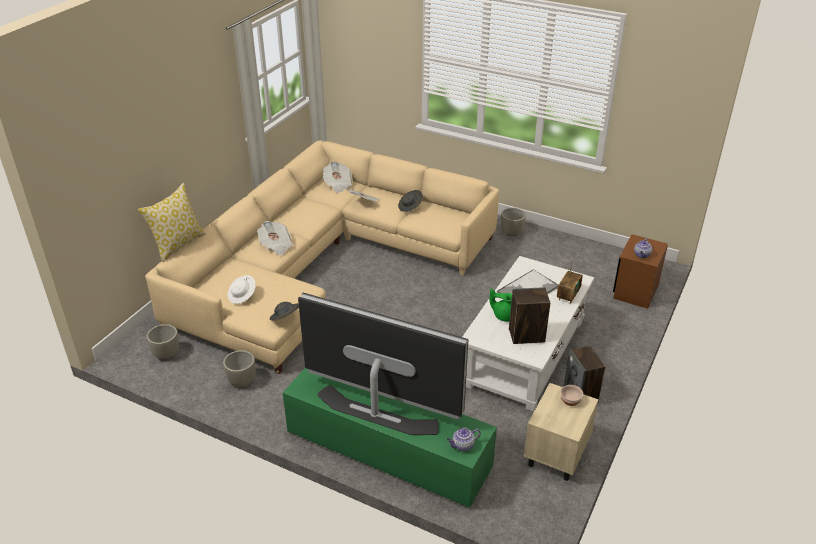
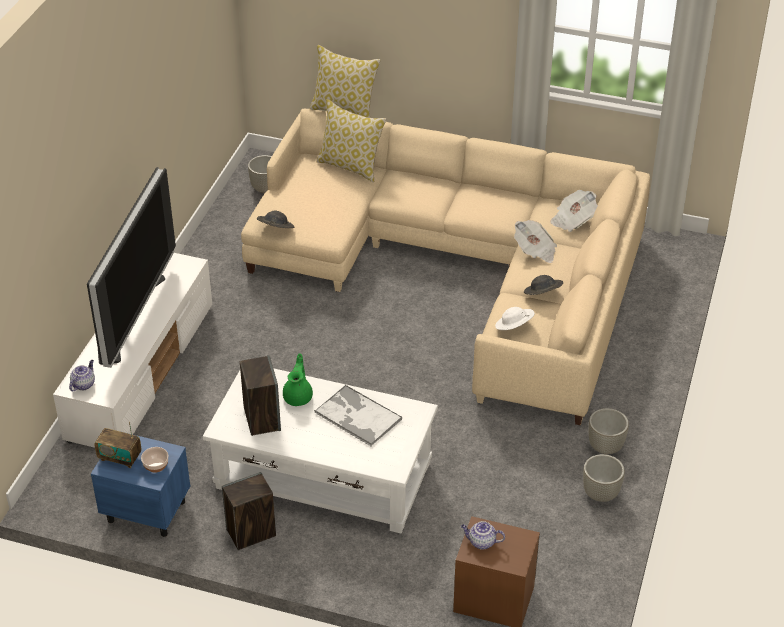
camera: 80 degrees right, 5 degrees up
(221, 270) = (351, 166): none -> pillow
(242, 296) = (306, 190): white hat -> white hat (514, 327)
(242, 381) = (232, 249): grey planter -> grey planter (600, 494)
(276, 245) = (411, 196): newspaper -> none
(386, 451) = (141, 371): green tv stand -> white tv stand
(462, 446) = (83, 384): teapot -> teapot turned 60 degrees clockwise
(555, 455) = (145, 511): beige nightstand -> blue nightstand
(568, 295) = (355, 456): radio -> radio (120, 458)

